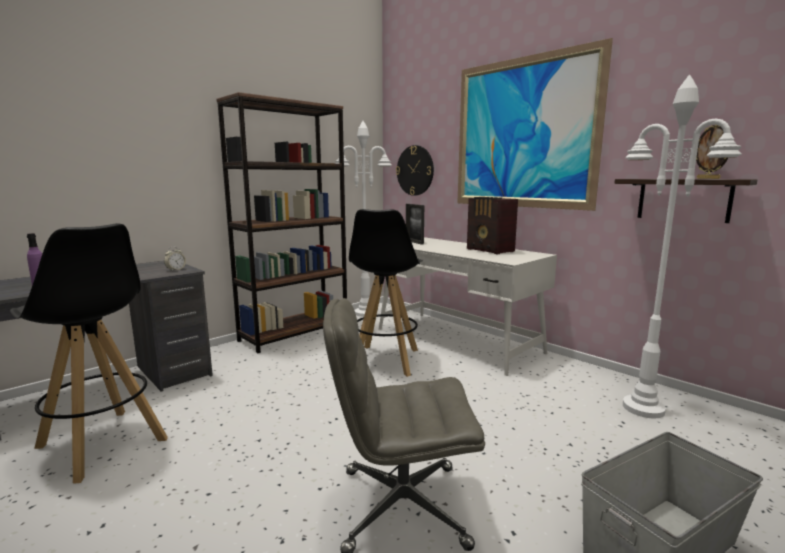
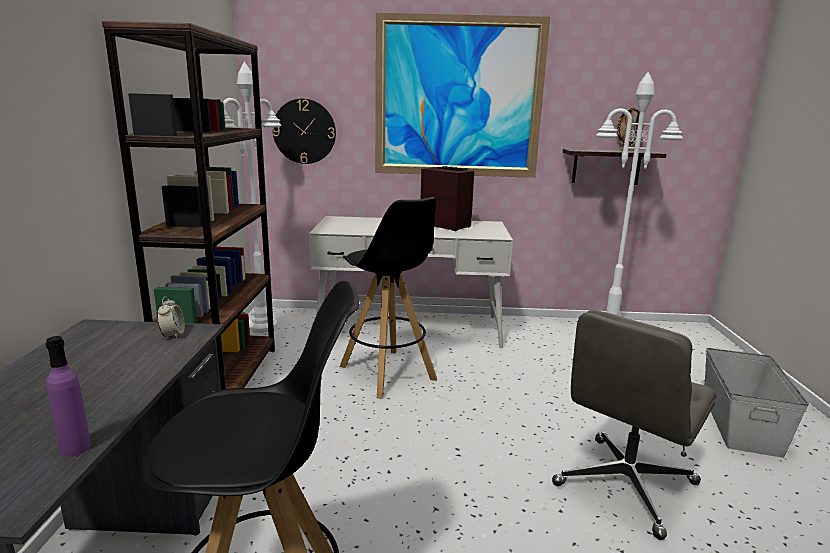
camera: 45 degrees left, 5 degrees up
(414, 242) = (344, 225): picture frame -> none
(490, 250) = (445, 225): radio -> radio turned 150 degrees counterclockwise

